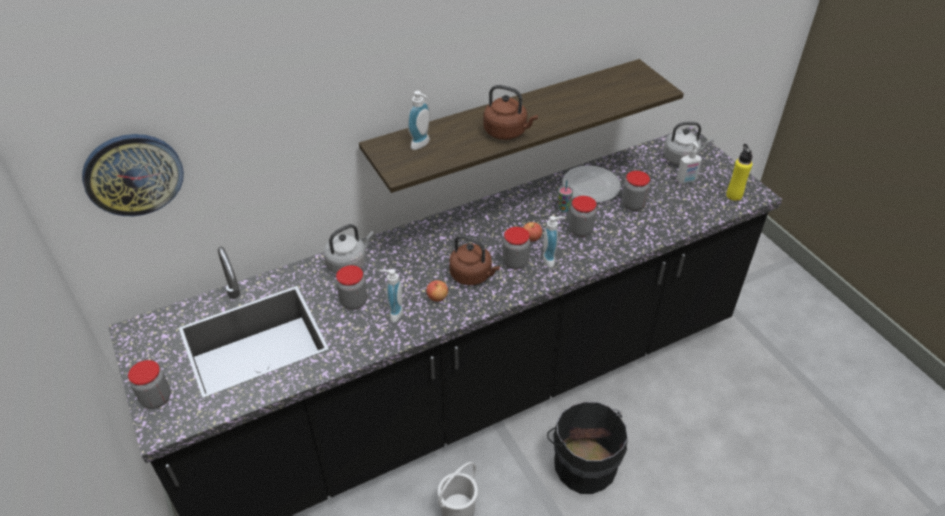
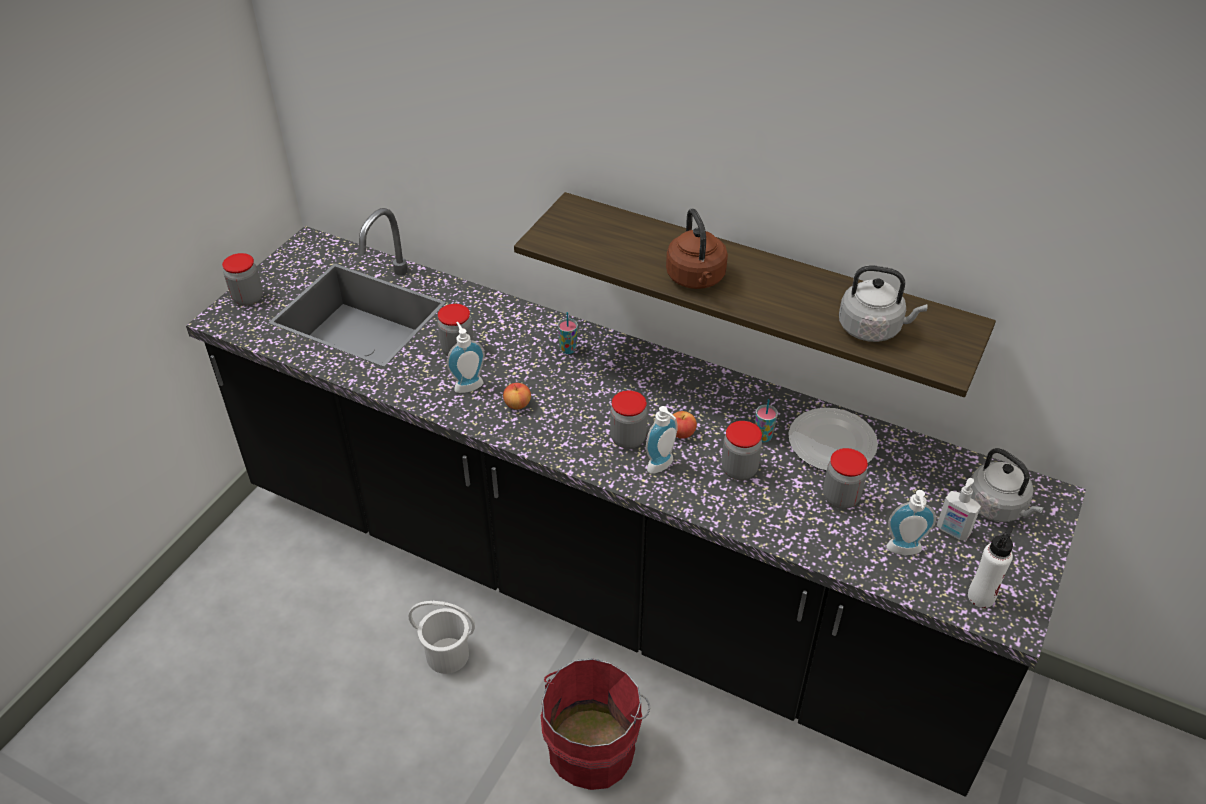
camera: 55 degrees right, 0 degrees up
(133, 174) = (345, 90): wall clock -> none
(349, 263) = (507, 318): grey kettle -> grey kettle (873, 329)
(410, 249) = (568, 349): none -> cup
(422, 145) = (605, 232): soap dispenser -> soap dispenser (904, 551)
(473, 275) = (574, 415): brown kettle -> none
(583, 463) = (594, 745): black bucket -> red bucket
(734, 195) = (981, 596): yellow bottle -> white bottle

